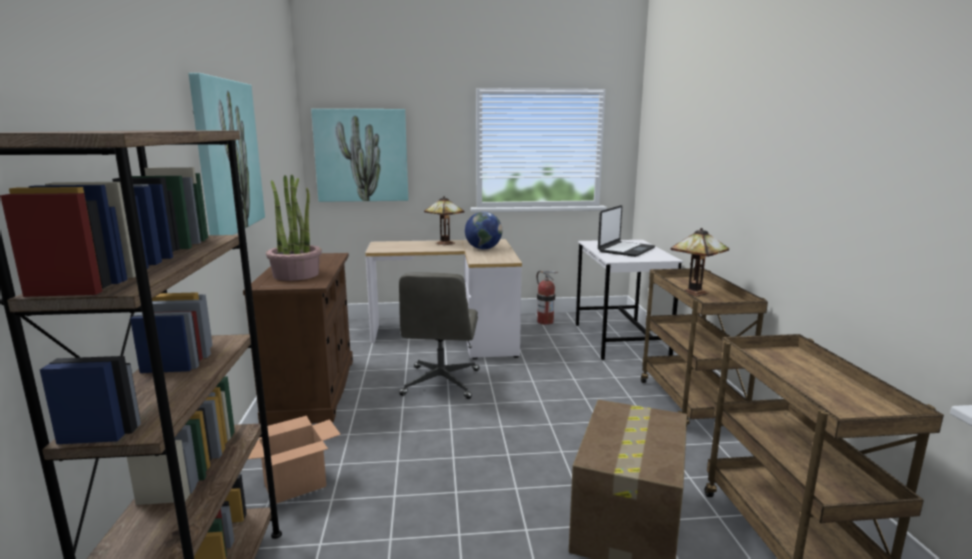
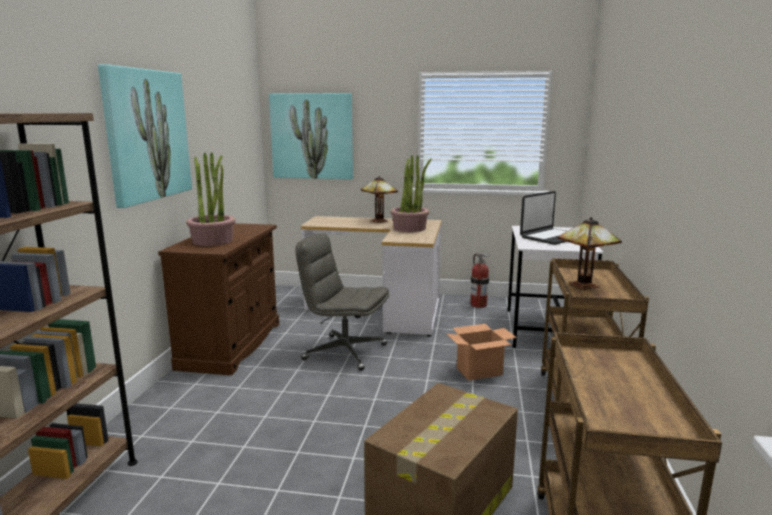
camera: 15 degrees right, 0 degrees up
(296, 485) = (171, 424): cardboard box -> cardboard box (479, 371)
(441, 383) = (344, 352): grey office chair -> grey office chair turned 90 degrees clockwise
(483, 249) = (410, 228): globe -> potted plant

